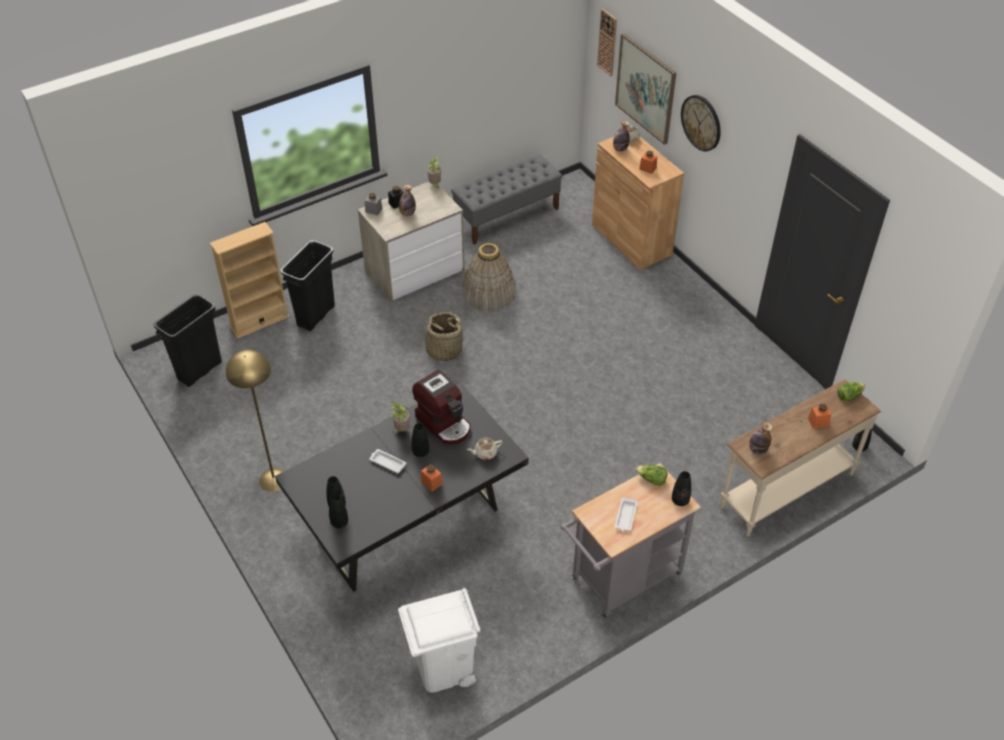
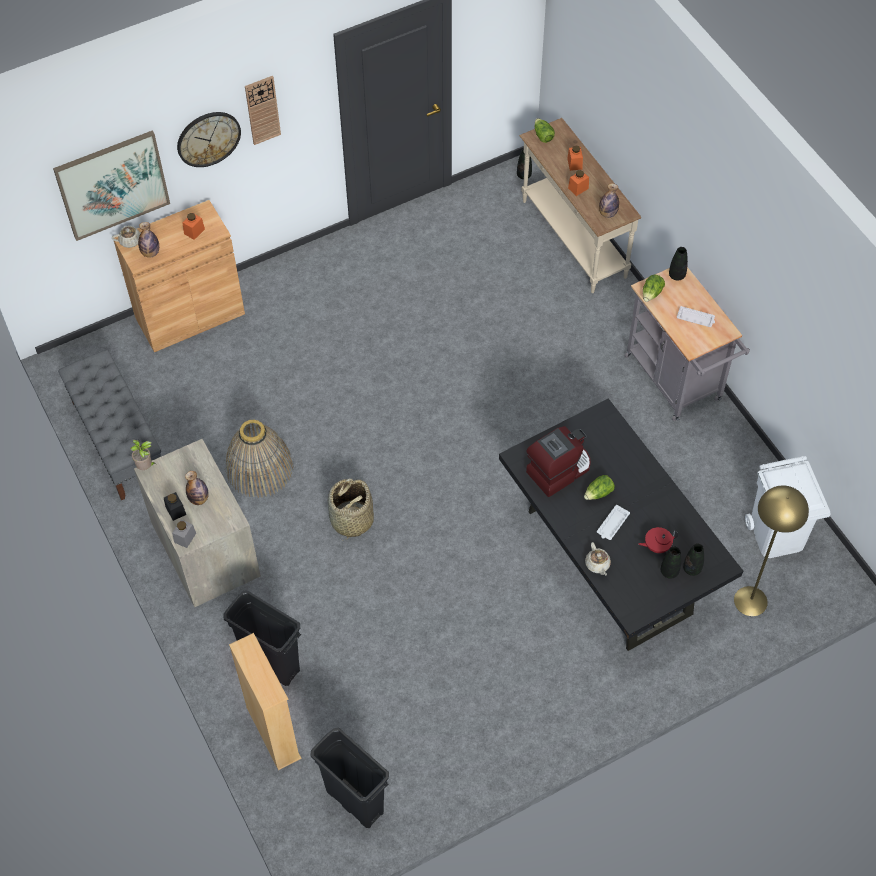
camera: 85 degrees left, 10 degrees up
(273, 479) = (540, 701): yellow floor lamp -> yellow floor lamp (750, 601)
(364, 495) = (656, 546): none -> red teapot
(401, 430) = (567, 511): potted plant -> none
(420, 452) = (598, 493): black vase -> lettuce
(431, 483) = (640, 484): orange jar -> orange jar (578, 188)
(485, 453) = (601, 435): beige teapot -> beige teapot (597, 565)
(607, 42) = (29, 200): wall clock -> wall clock (262, 110)

